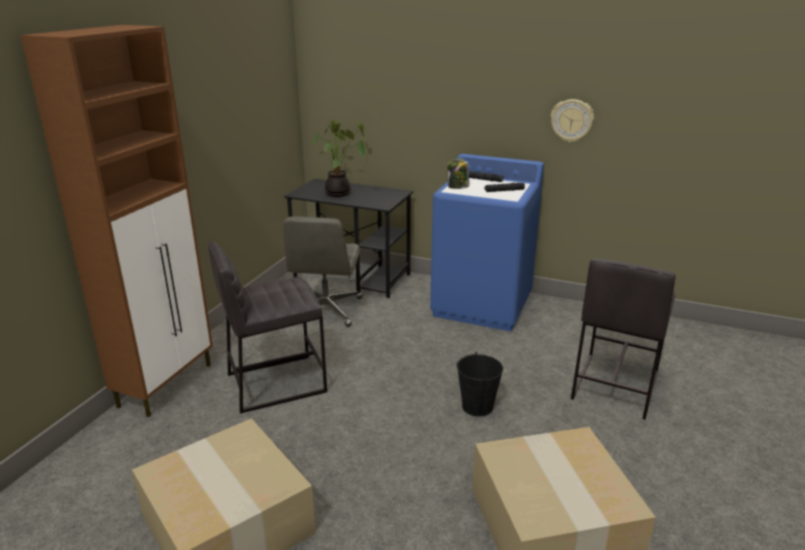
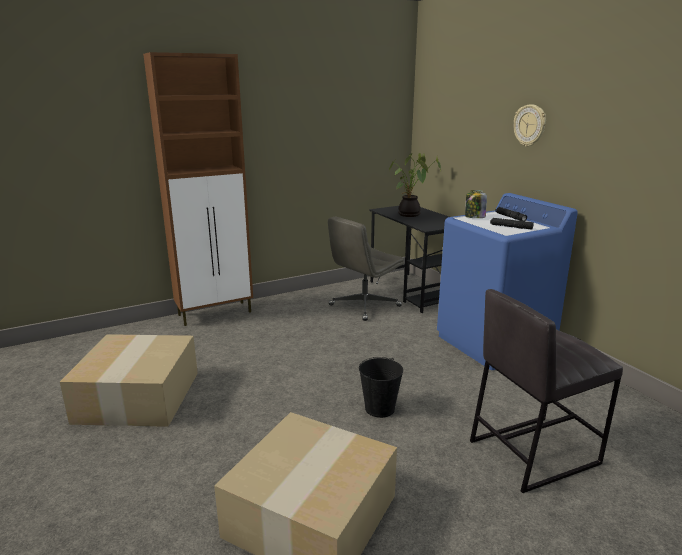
camera: 40 degrees right, 5 degrees down
(275, 382) = (270, 335): grey stool -> none
(571, 120) = (611, 167): wall clock -> wall clock (530, 125)

